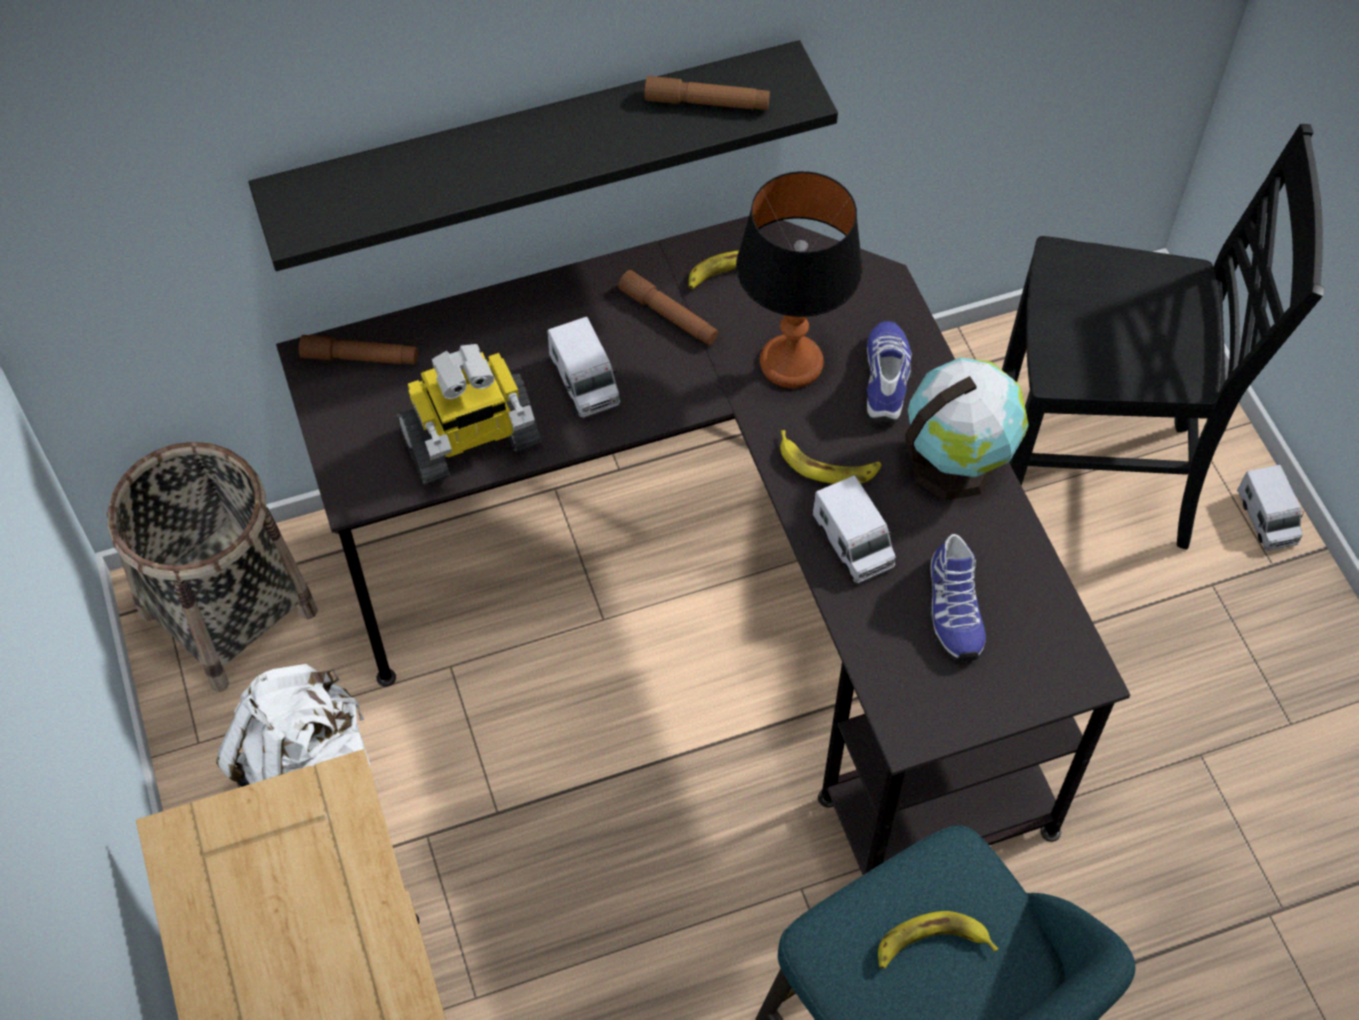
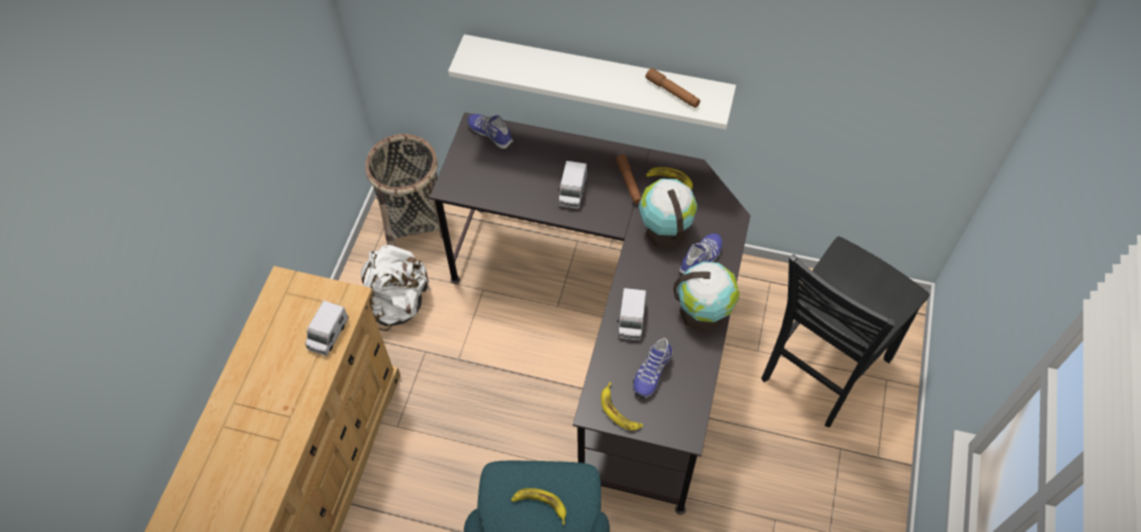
camera: 35 degrees right, 0 degrees up
(360, 357) = (491, 134): brown flashlight -> shoe
(470, 441) = (508, 191): toy robot -> none
(534, 148) = (597, 78): black shelf -> white shelf
(790, 363) = (664, 230): table lamp -> globe
(827, 464) = (647, 281): banana -> banana (620, 411)
(1095, 477) = (821, 369): black chair -> black chair turned 90 degrees clockwise
(1267, 519) = (891, 435): toy truck -> toy truck (328, 334)

